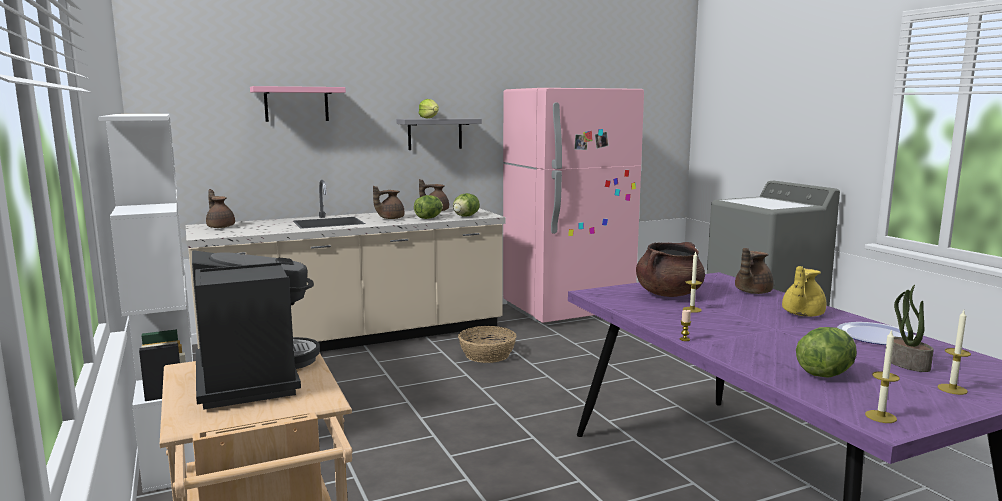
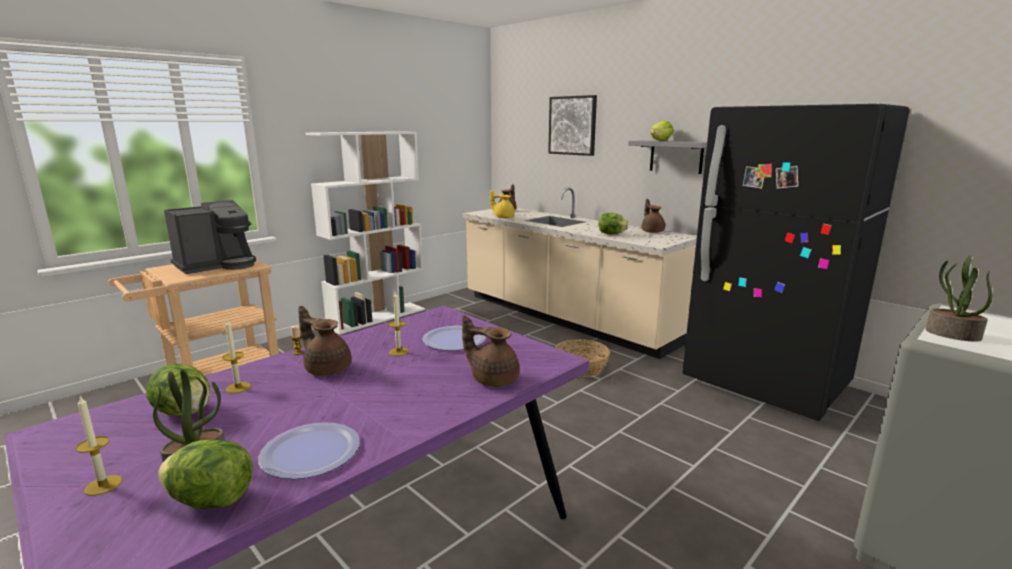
camera: 70 degrees right, 5 degrees up
(296, 104) = (572, 125): pink shelf -> picture
(390, 218) = (593, 228): brown teapot -> brown teapot (327, 368)
(465, 216) = (639, 240): lettuce -> lettuce (211, 500)
(568, 310) = (765, 384): pink fridge -> black fridge
(669, 294) = (454, 340): brown cooking pot -> plate
(766, 206) = (952, 335): none -> potted plant
(801, 314) = (399, 407): yellow teapot -> yellow teapot (503, 217)
(880, 416) = (63, 433): candle -> candle (238, 387)

